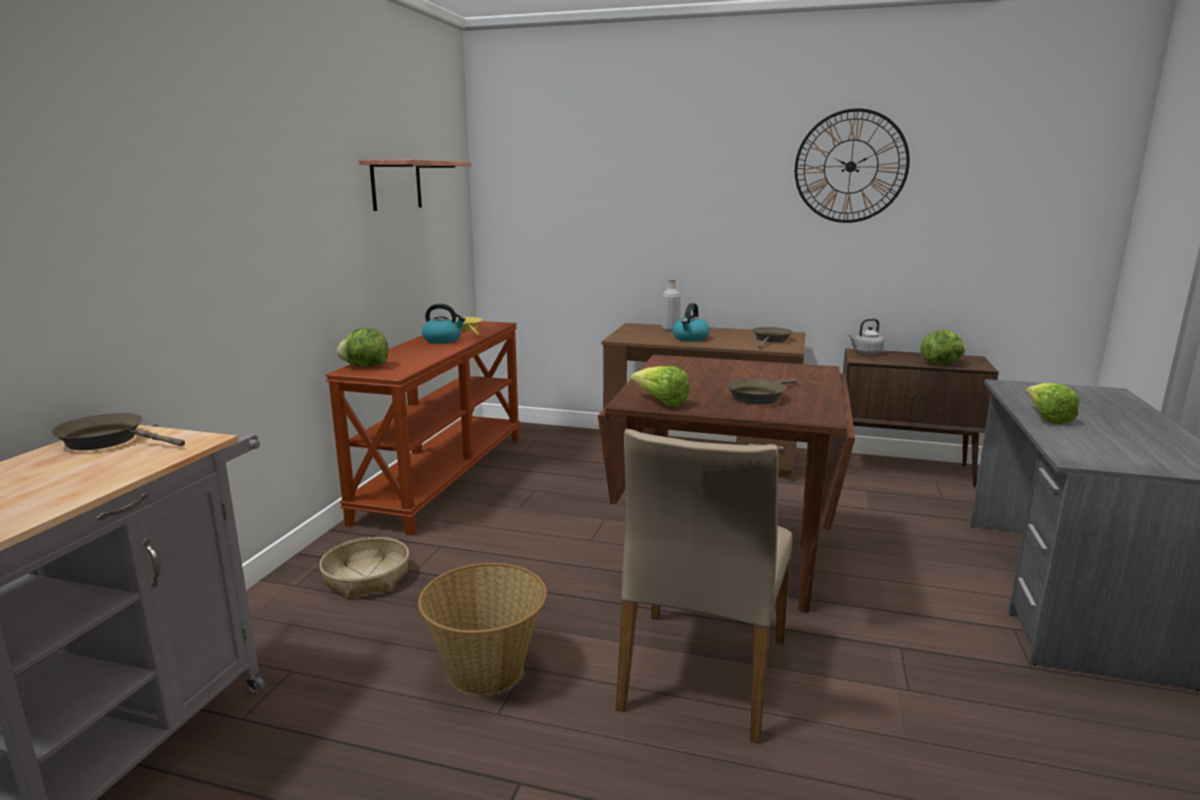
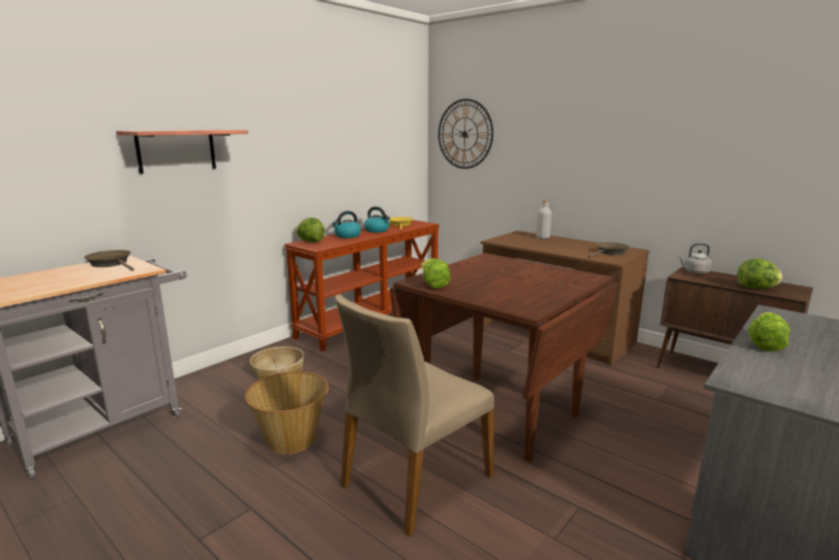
camera: 25 degrees right, 0 degrees up
(396, 185) = (356, 128): shelf -> shelf (176, 150)
(690, 338) = (547, 245): kettle -> kettle (347, 236)
(758, 397) = (507, 290): brown frying pan -> none
(850, 166) = (696, 114): wall clock -> wall clock (464, 134)

